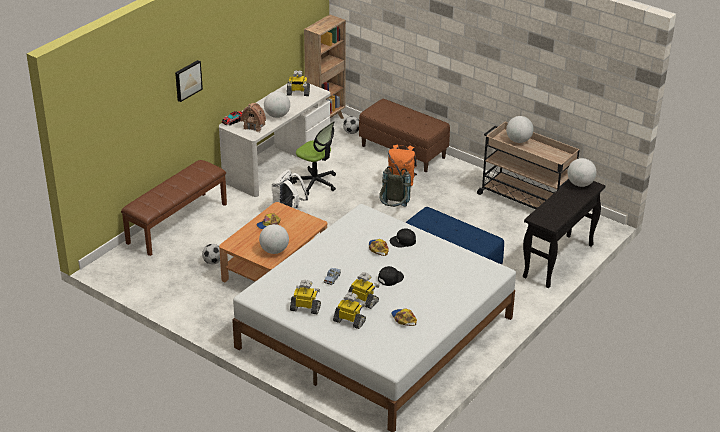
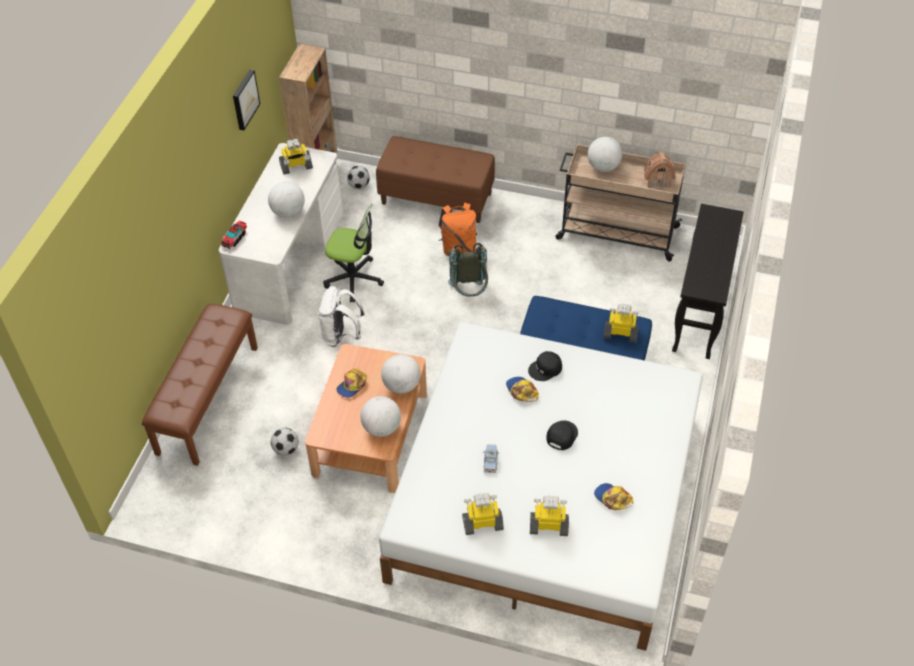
camera: 20 degrees left, 15 degrees up
(187, 80) = (176, 217): picture -> picture (244, 99)
(254, 126) = (267, 239): toy house -> toy house (657, 180)
(363, 300) = (547, 485): toy robot -> toy robot (620, 333)
(580, 184) = (715, 218): globe -> globe (401, 385)

